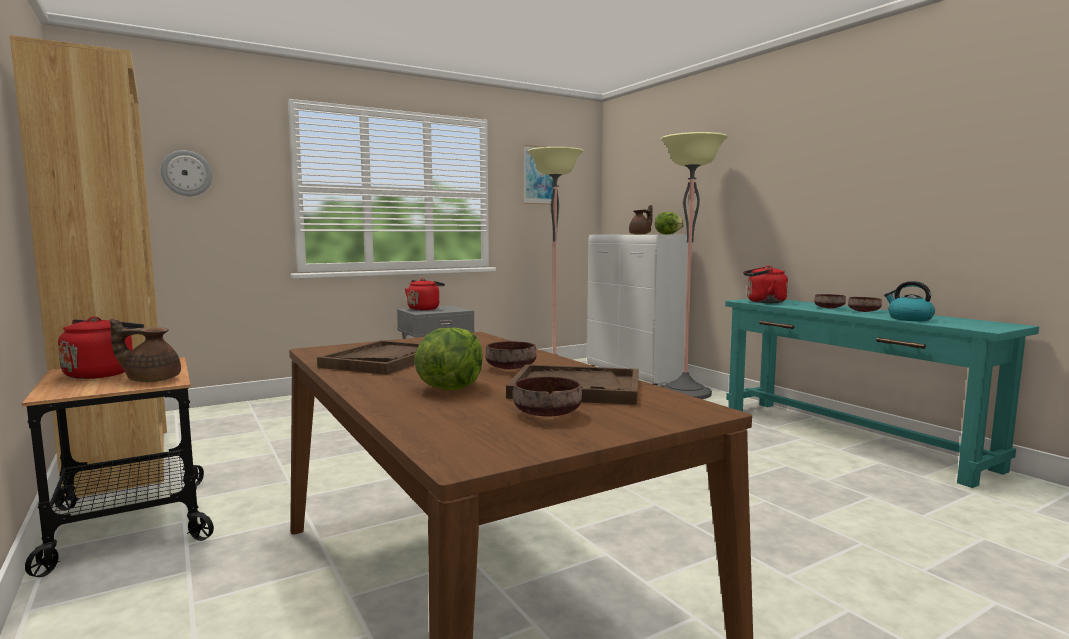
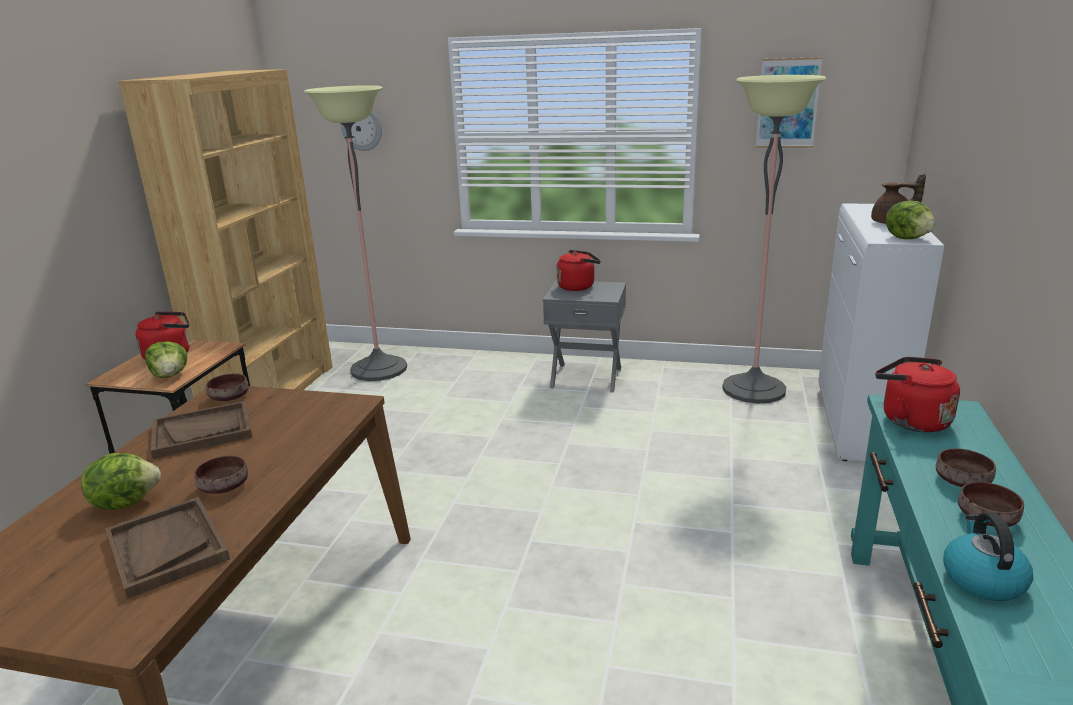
camera: 45 degrees right, 15 degrees up
(151, 380) = (170, 375): brown teapot -> lettuce
(548, 414) = (68, 576): brown bowl -> brown bowl (230, 397)
(684, 392) = (858, 491): floor lamp -> floor lamp (379, 369)

